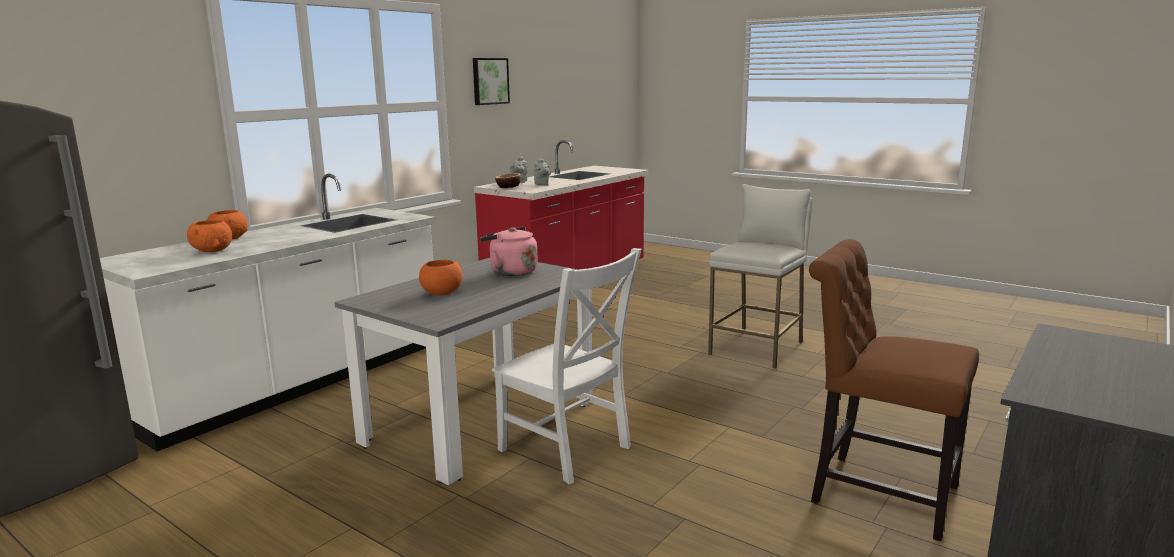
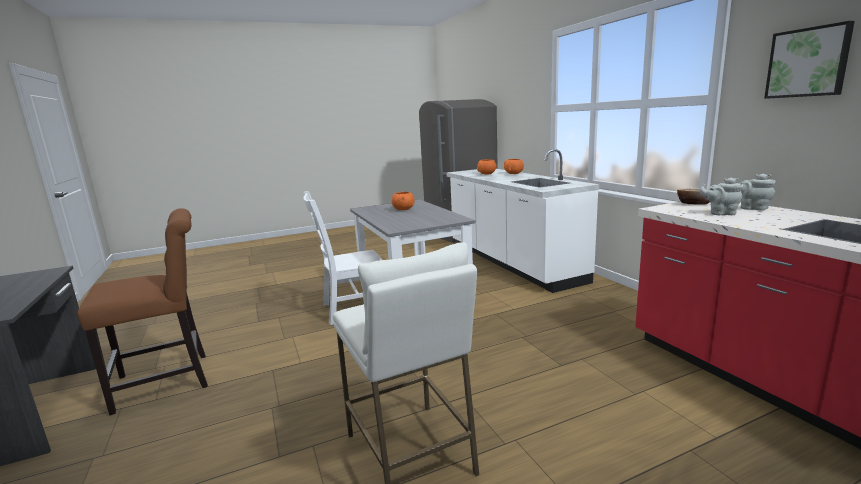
camera: 120 degrees right, 0 degrees up
(510, 272) = (422, 219): pink kettle -> none

